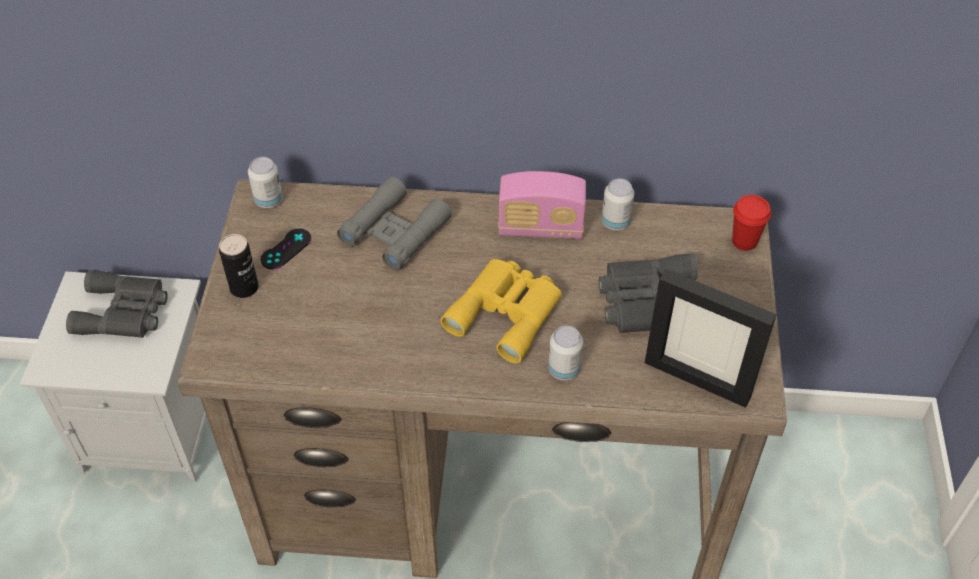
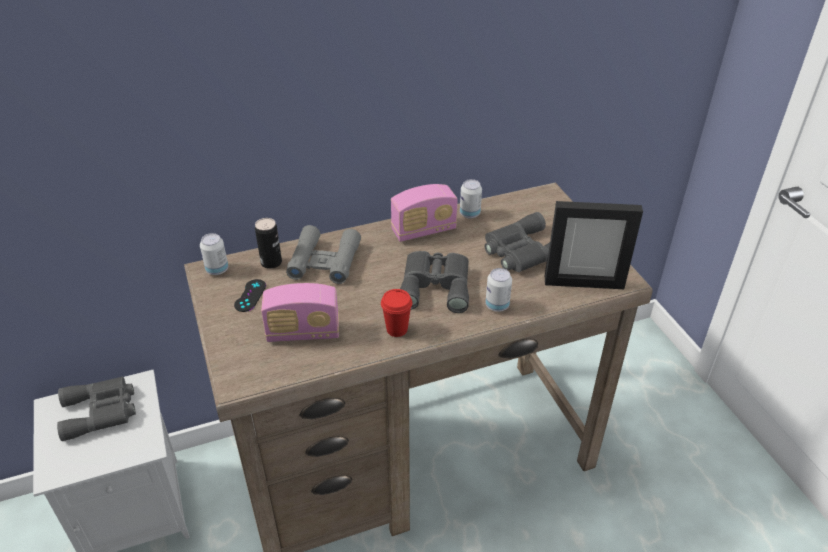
camera: 25 degrees left, 10 degrees down
(244, 288) = (233, 329): can -> can (271, 262)
(317, 321) = (303, 332): none -> radio
(507, 312) = (436, 285): yellow binoculars -> grey binoculars
(744, 241) = (555, 201): red cup -> red cup (397, 329)

